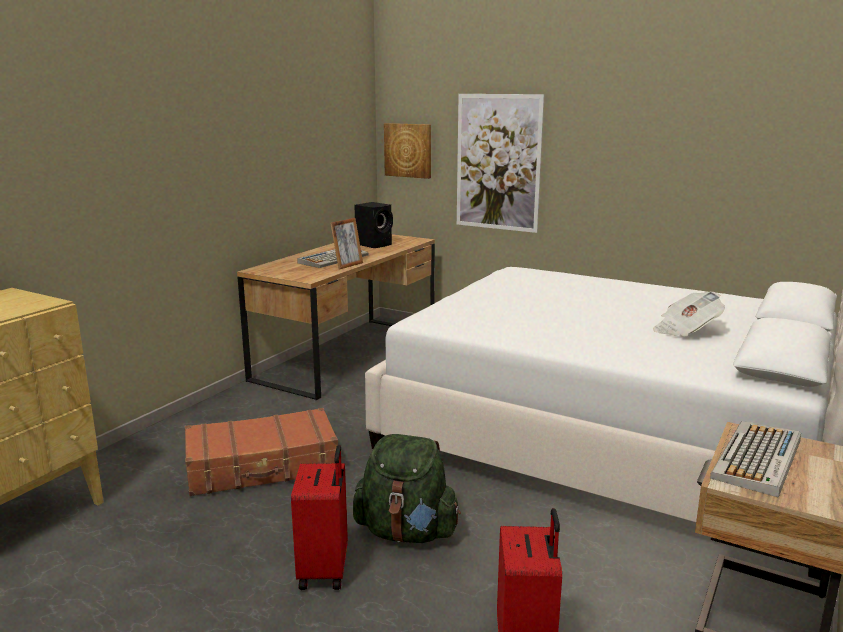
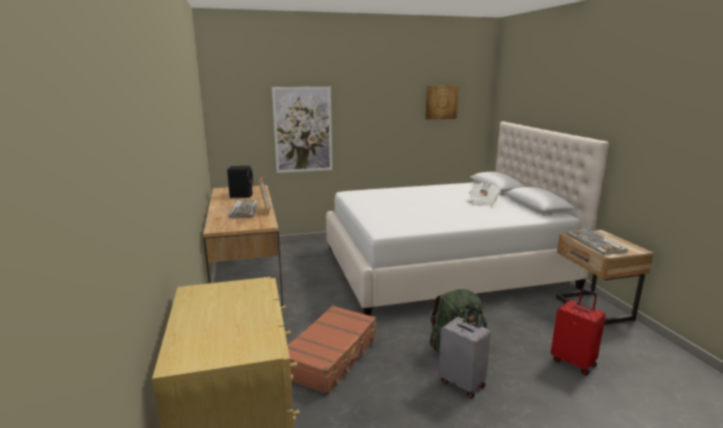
camera: 45 degrees left, 0 degrees up
(325, 570) = (462, 383): red suitcase -> grey suitcase
(408, 150) = (233, 127): picture -> picture (441, 102)

